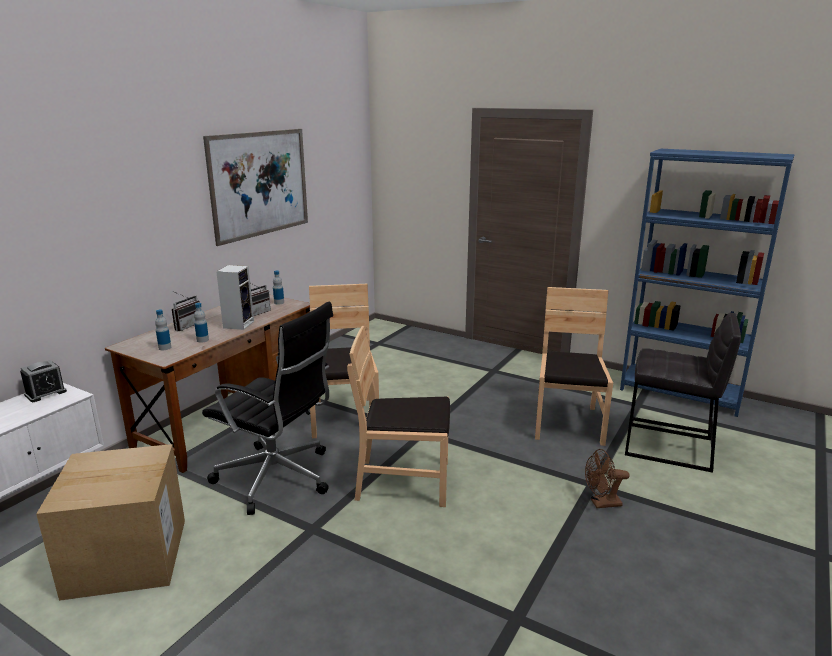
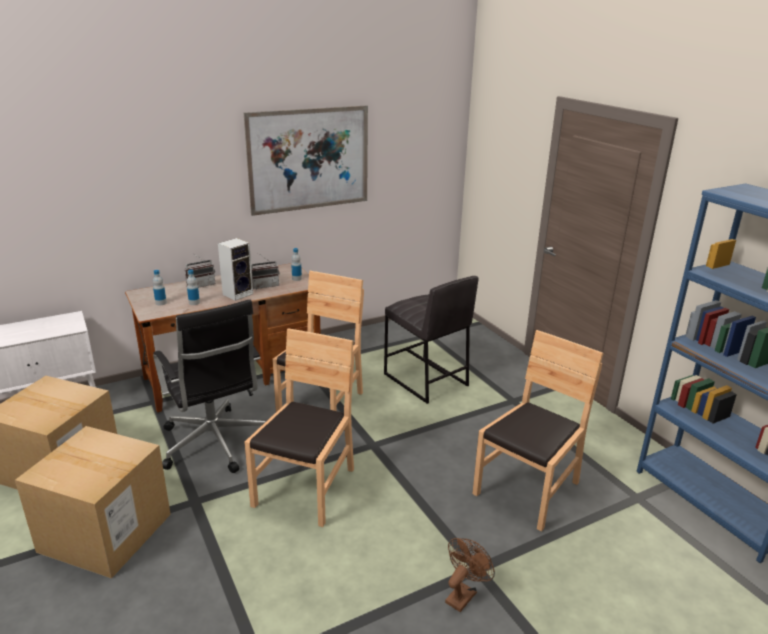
camera: 30 degrees right, 5 degrees up
(45, 393) = (62, 320): alarm clock -> none
(249, 589) = (105, 532): none -> cardboard box
(403, 481) = (306, 488): brown chair -> brown chair turned 75 degrees clockwise
(601, 503) = (463, 594): brown fan -> brown fan turned 105 degrees clockwise
(669, 447) = (616, 565): grey stool -> grey stool (425, 380)

